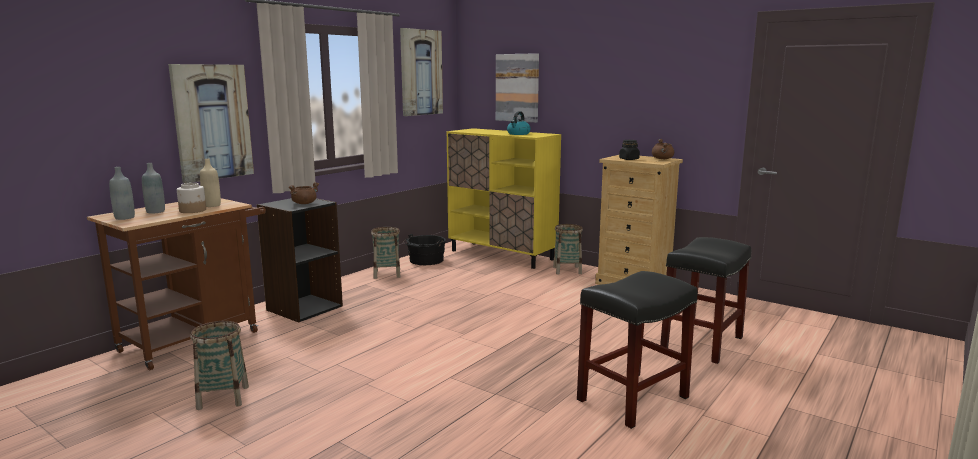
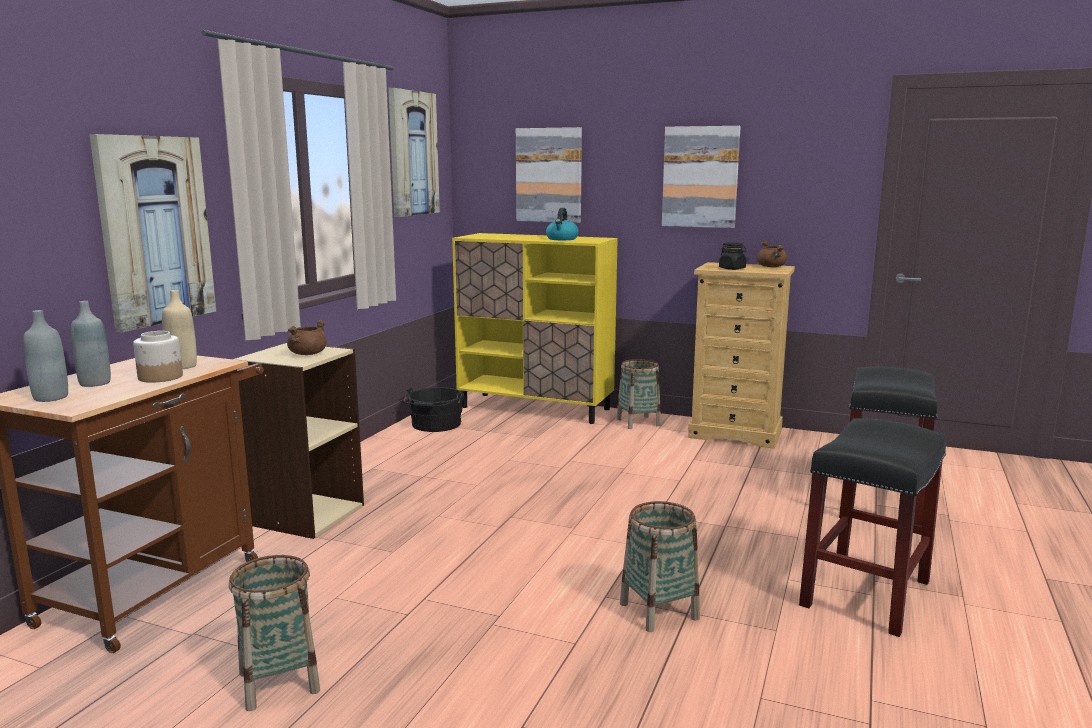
camera: 15 degrees left, 0 degrees up
(304, 308) = (305, 514): black bookcase -> beige bookcase
(387, 274) = (394, 449): basket -> basket (659, 611)
(618, 90) = (700, 177): none -> picture

